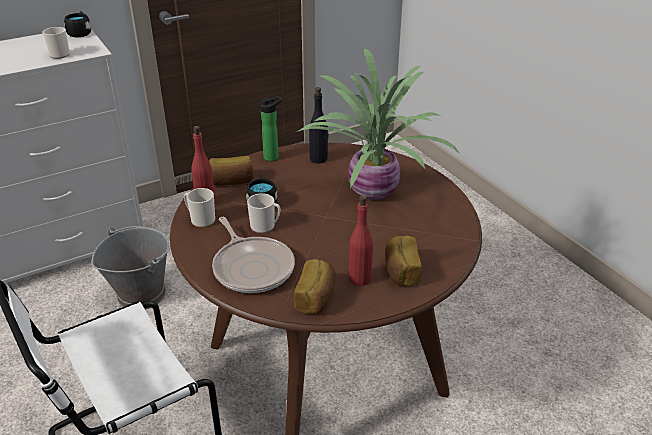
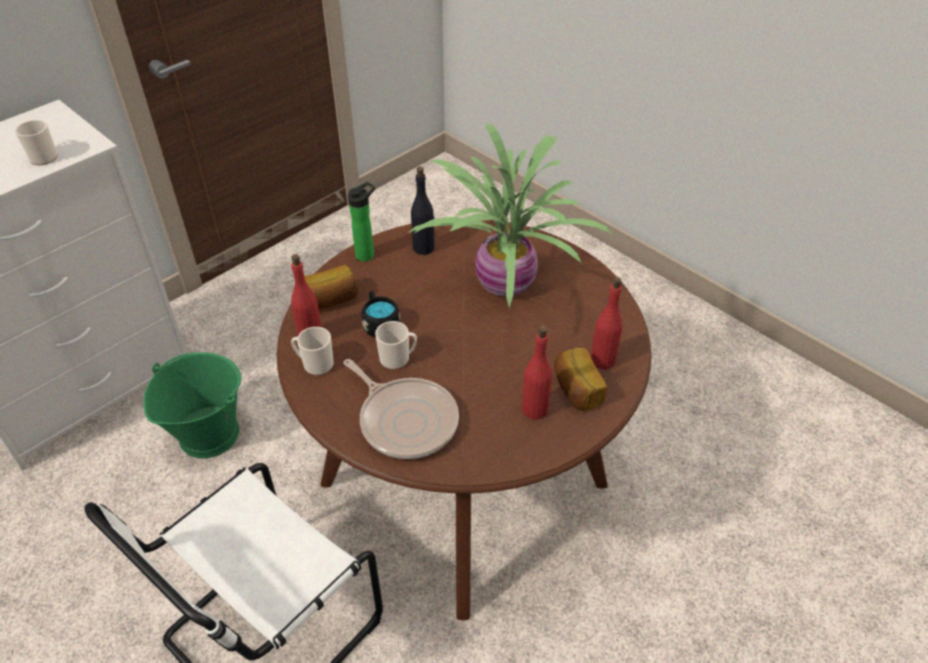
camera: 15 degrees left, 10 degrees up
(80, 32) = (54, 114): black mug -> none
(141, 293) = (209, 433): grey bucket -> green bucket
(317, 298) = (496, 446): bread -> none
(432, 254) = (603, 360): none -> red bottle

